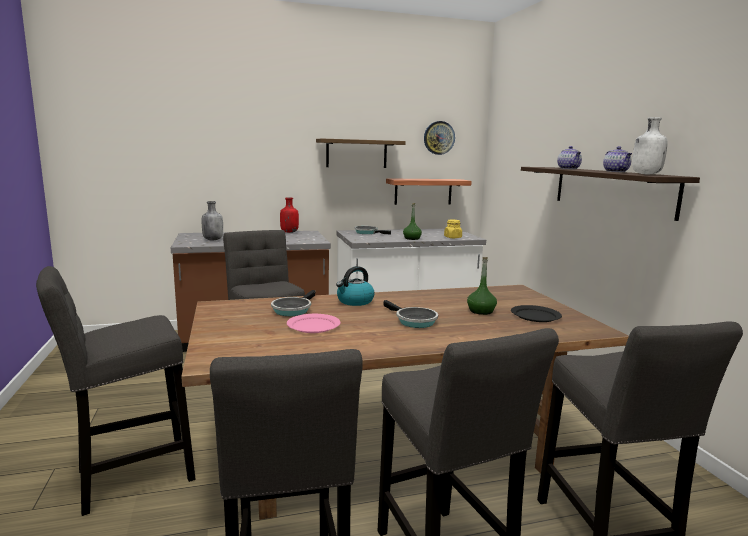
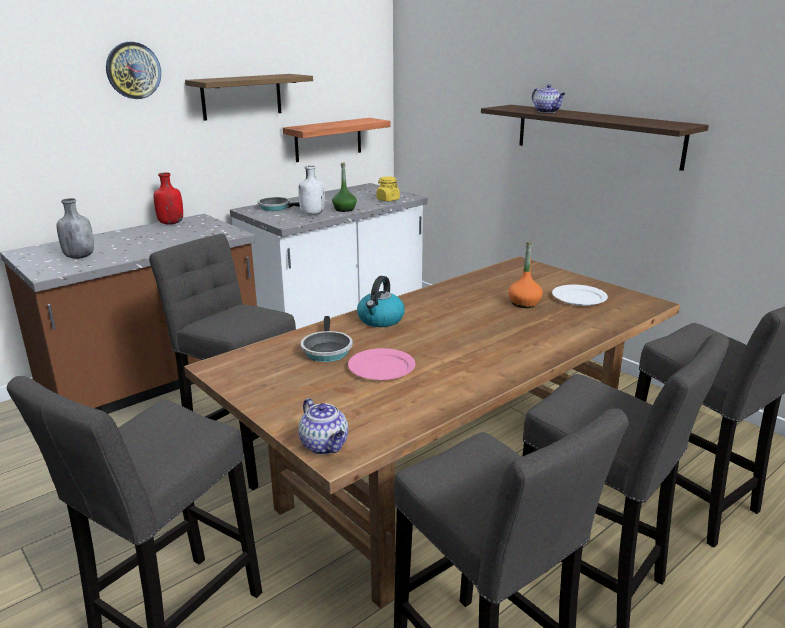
camera: 25 degrees left, 10 degrees up
(413, 321) = (476, 333): frying pan -> none
(439, 138) = (340, 64): wall clock -> wall clock (133, 70)
(481, 311) = (524, 303): green bottle -> orange bottle
(535, 316) = (579, 298): black plate -> white plate
(616, 172) = (611, 117): teapot -> teapot (325, 446)
(645, 174) = (653, 122): white bottle -> white bottle (312, 214)

